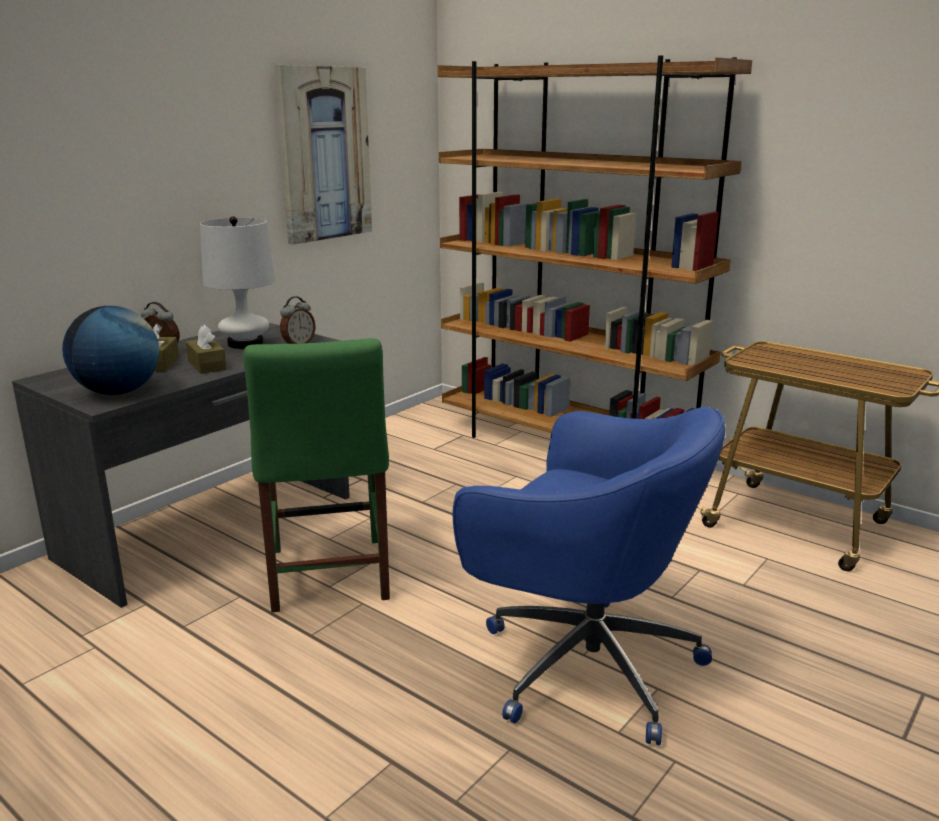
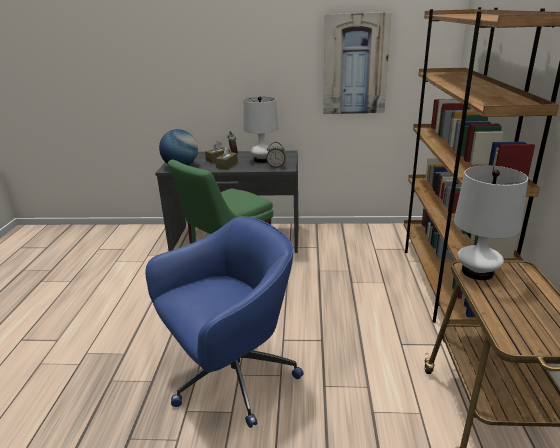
camera: 55 degrees right, 5 degrees up
(583, 663) = (231, 377): blue office chair -> blue office chair turned 120 degrees counterclockwise
(758, 360) = (477, 272): none -> white table lamp

